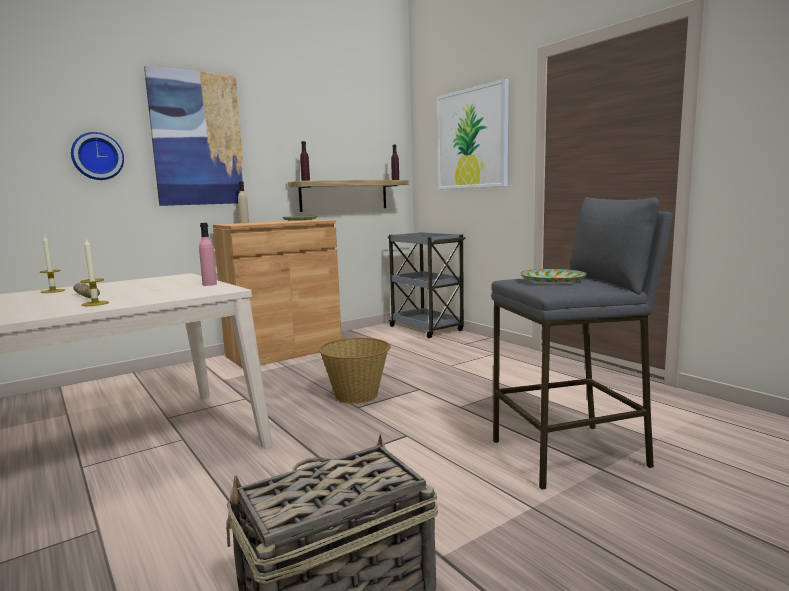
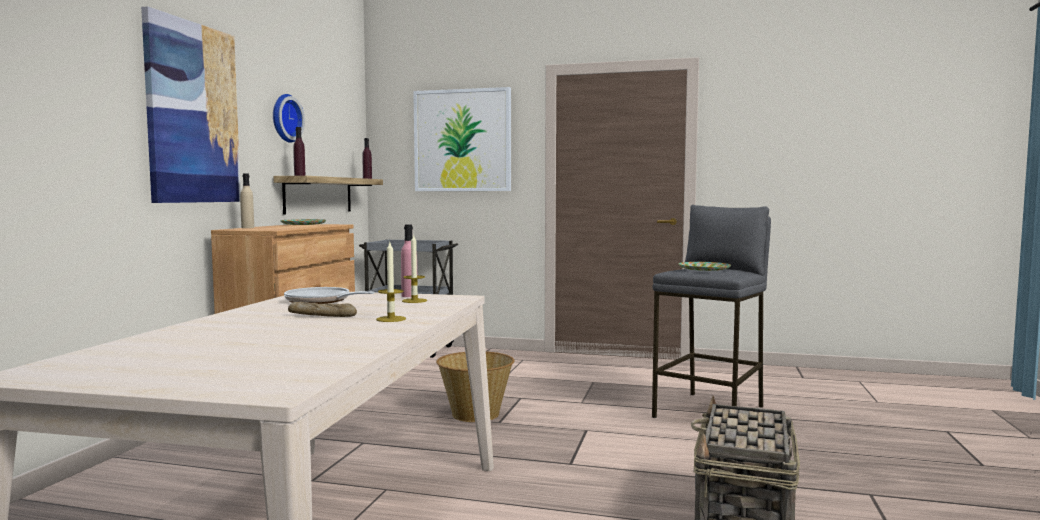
camera: 40 degrees left, 5 degrees down
(53, 291) = (234, 318): candle -> candle (414, 301)
(97, 156) = (85, 127): wall clock -> wall clock (284, 118)
(148, 283) = (321, 301): none -> frying pan

